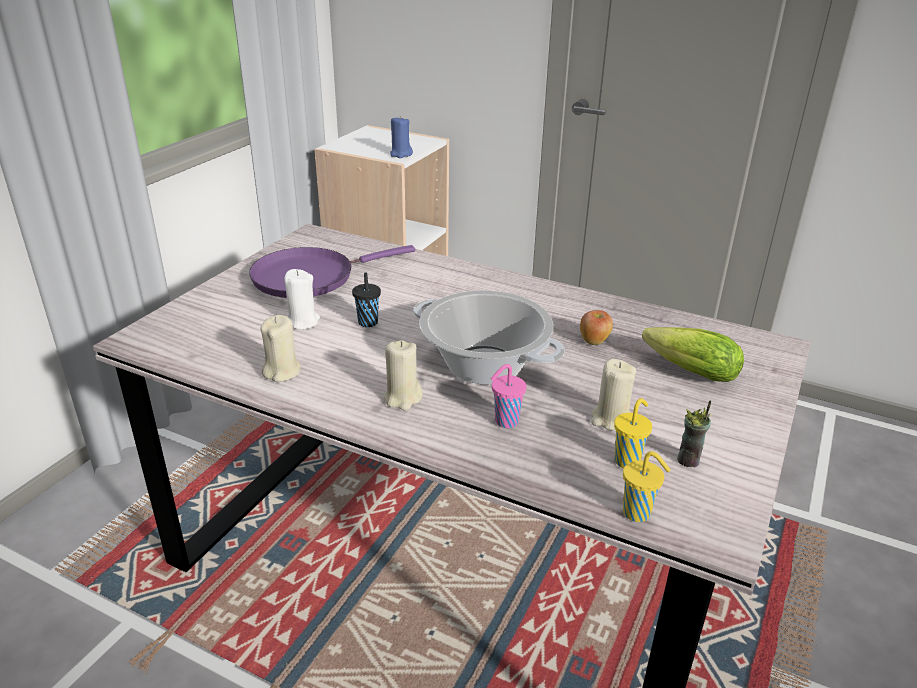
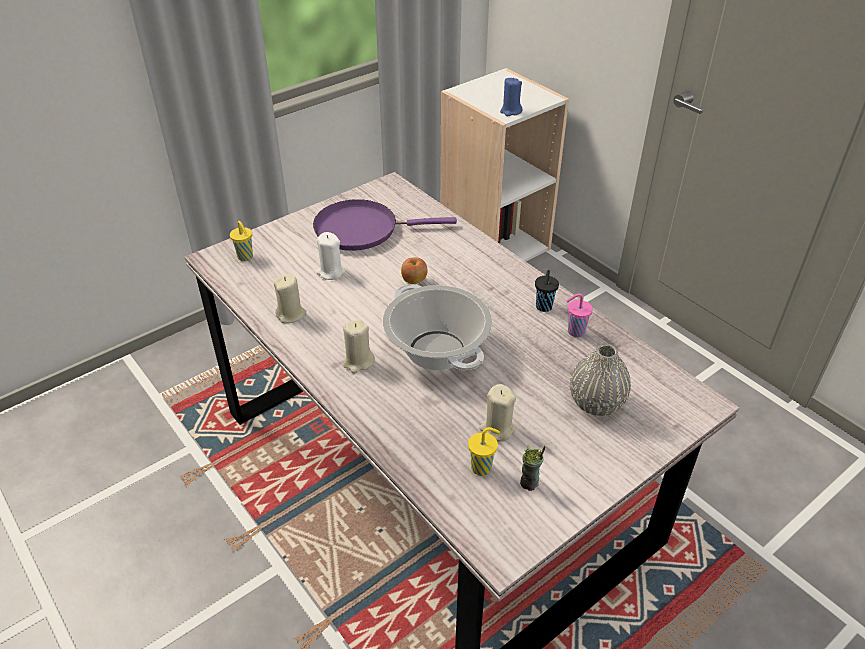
camera: 25 degrees right, 10 degrees up
(368, 323) = (377, 286): black cup -> black cup (543, 307)
(505, 422) = (416, 405): pink cup -> pink cup (575, 332)
(594, 341) = (541, 353): apple -> apple (414, 281)
(638, 513) = (455, 512): yellow cup -> yellow cup (246, 257)
(686, 370) = (596, 403): lettuce -> grey vase

